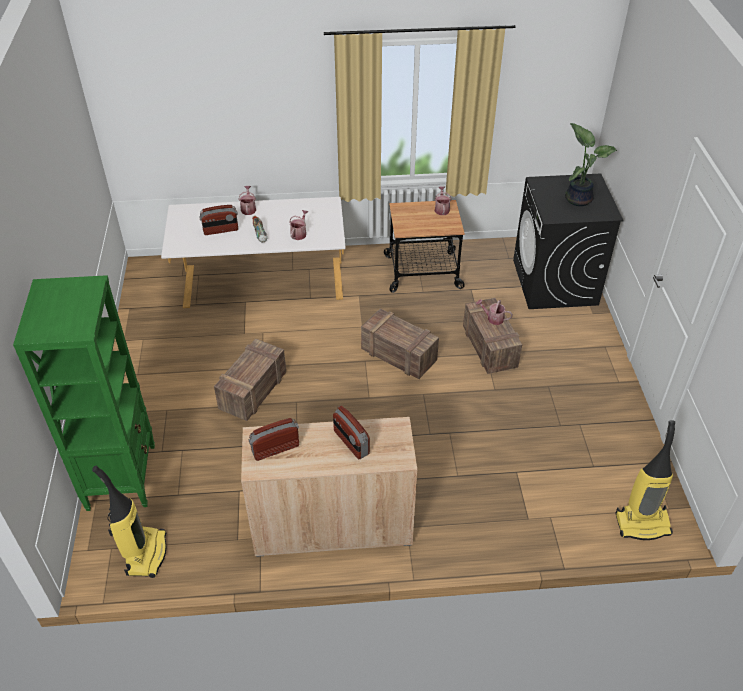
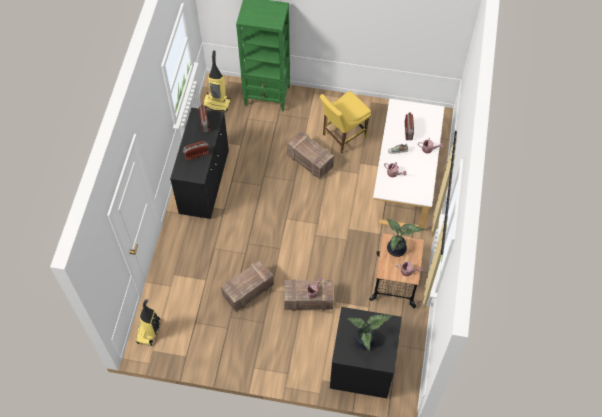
camera: 105 degrees right, 15 degrees up
(198, 361) = (342, 137): none -> yellow chair
(332, 525) = (204, 182): beige cabinet -> black cabinet
(400, 355) = (316, 244): crate -> crate (247, 291)
(415, 221) = (397, 250): none -> potted plant

